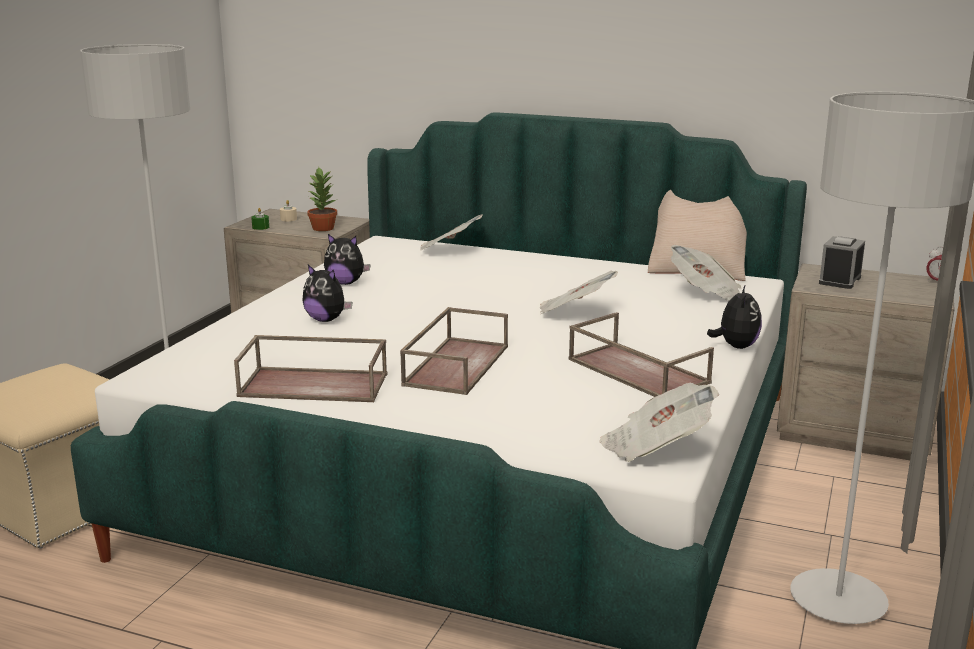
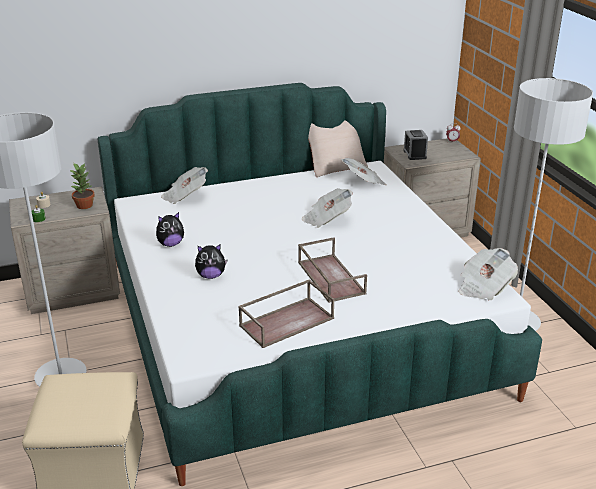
camera: 40 degrees left, 10 degrees up
(635, 371) = (411, 246): brown tray -> none
(735, 346) = (426, 213): plush toy -> none

